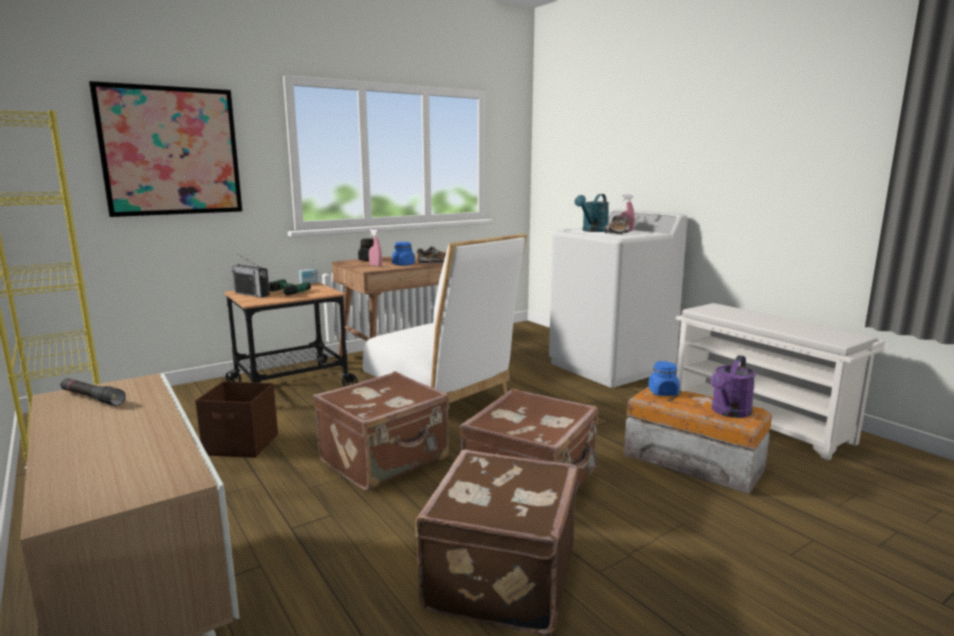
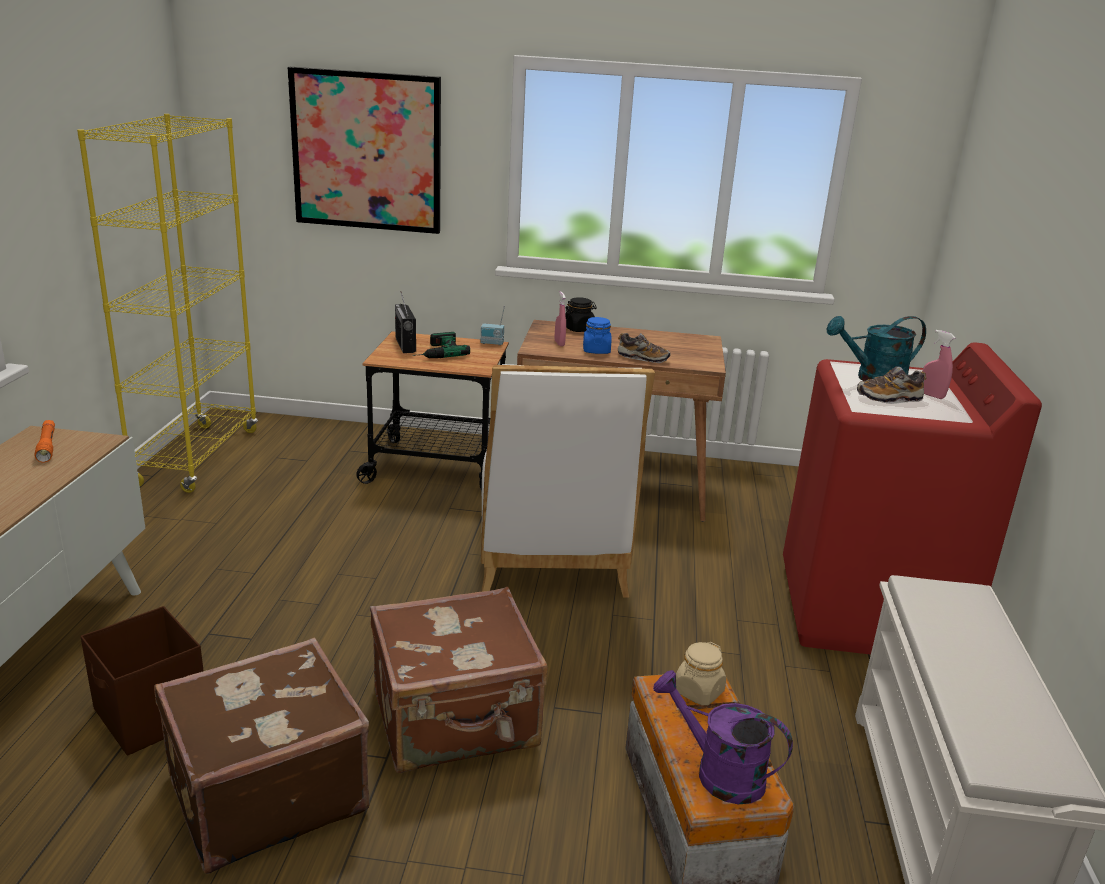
camera: 40 degrees right, 10 degrees up
(92, 398) = (47, 446): black flashlight -> orange flashlight
(242, 445) = (299, 521): brown storage box -> brown storage box (151, 716)
(386, 460) = (379, 605): brown suitcase -> none
(611, 367) = (868, 611): white washing machine -> red washing machine
(663, 392) = (698, 692): blue jar -> beige jar
(729, 412) = (718, 773): purple watering can -> purple watering can turned 45 degrees clockwise

